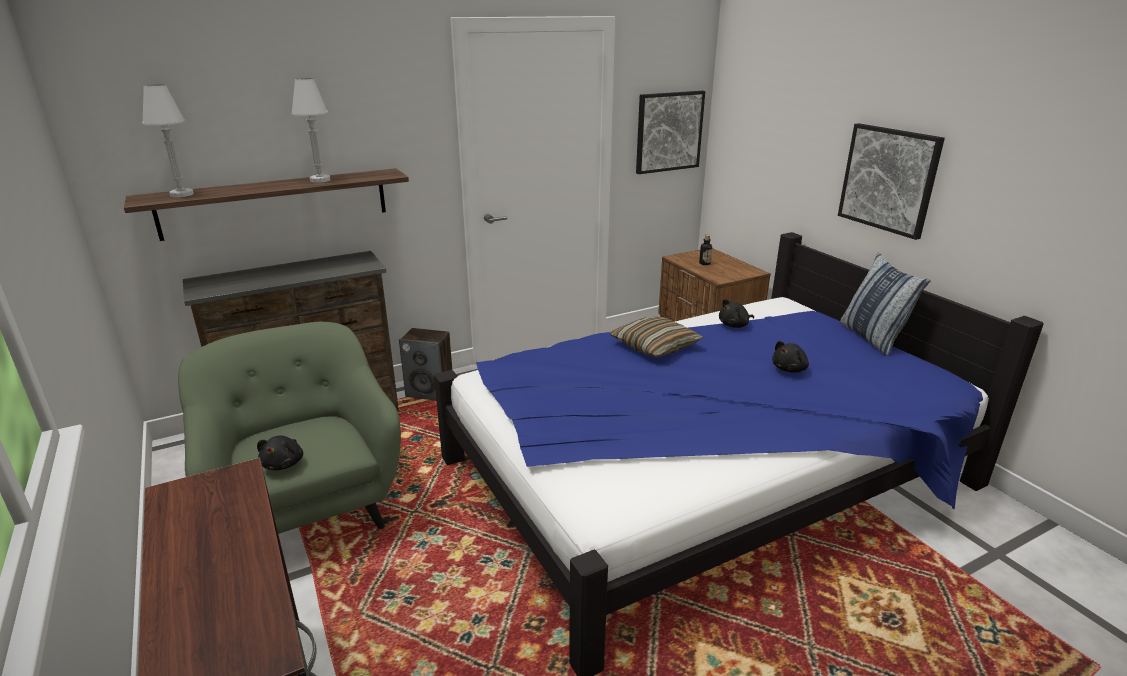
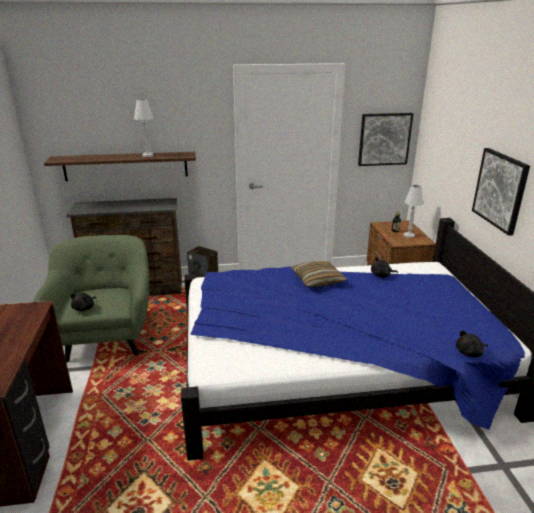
camera: 20 degrees right, 0 degrees up
(182, 194) = (75, 158): white table lamp -> white table lamp (409, 235)
(790, 369) = (393, 310): black plush toy -> black plush toy (470, 353)
(872, 338) = (473, 300): pillow -> none

